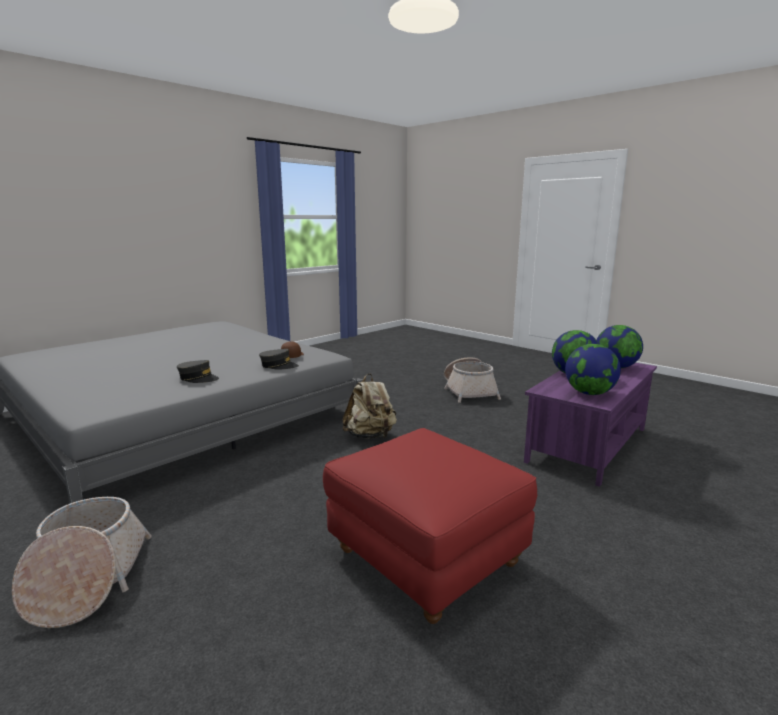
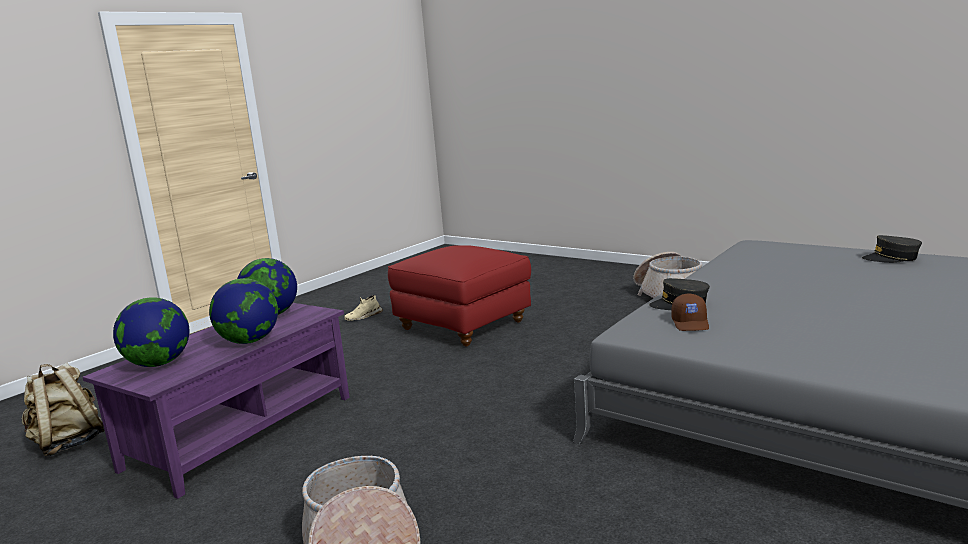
camera: 175 degrees right, 0 degrees up
(198, 378) = (746, 277): grey cap -> grey cap (891, 258)
(370, 436) = (546, 407): beige backpack -> beige backpack (69, 444)
(615, 631) = (363, 317): none -> beige shoe

